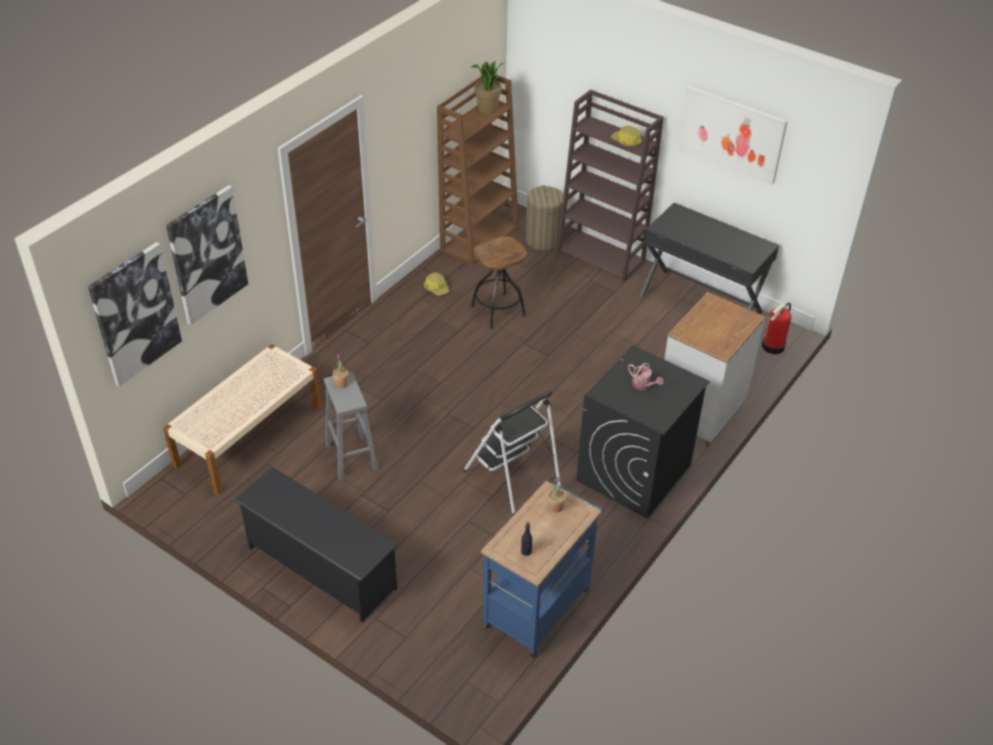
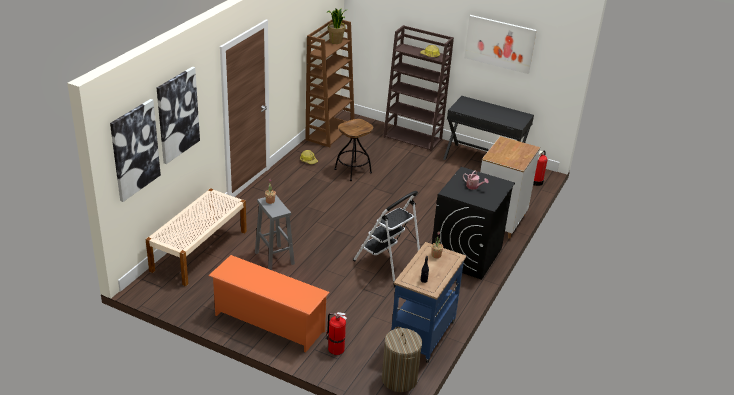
camera: 10 degrees left, 10 degrees down
(321, 567) = (269, 323): black shoe rack -> orange shoe rack
(405, 620) = (335, 348): none -> fire extinguisher
(543, 240) = (372, 131): laundry basket -> laundry basket (399, 379)

